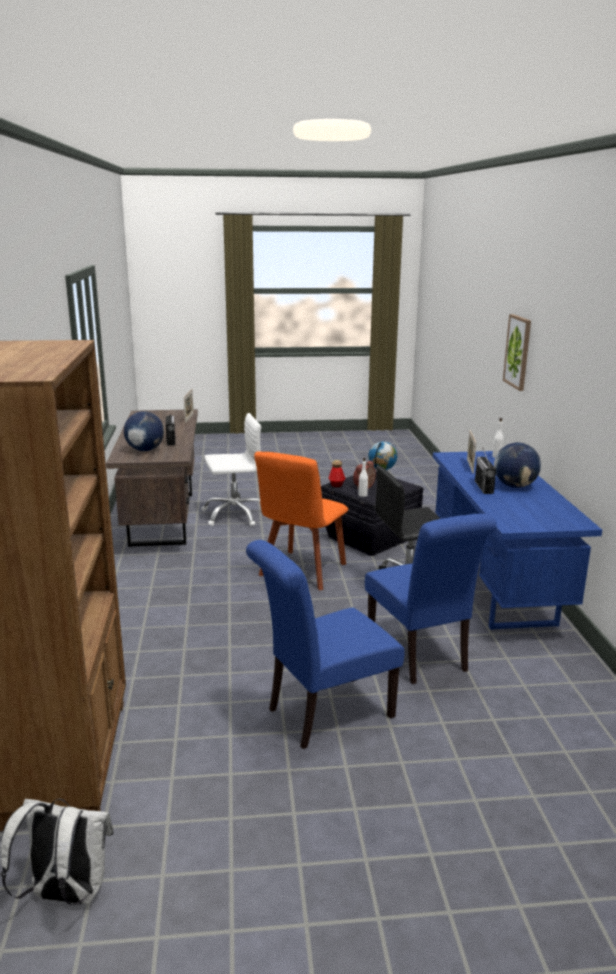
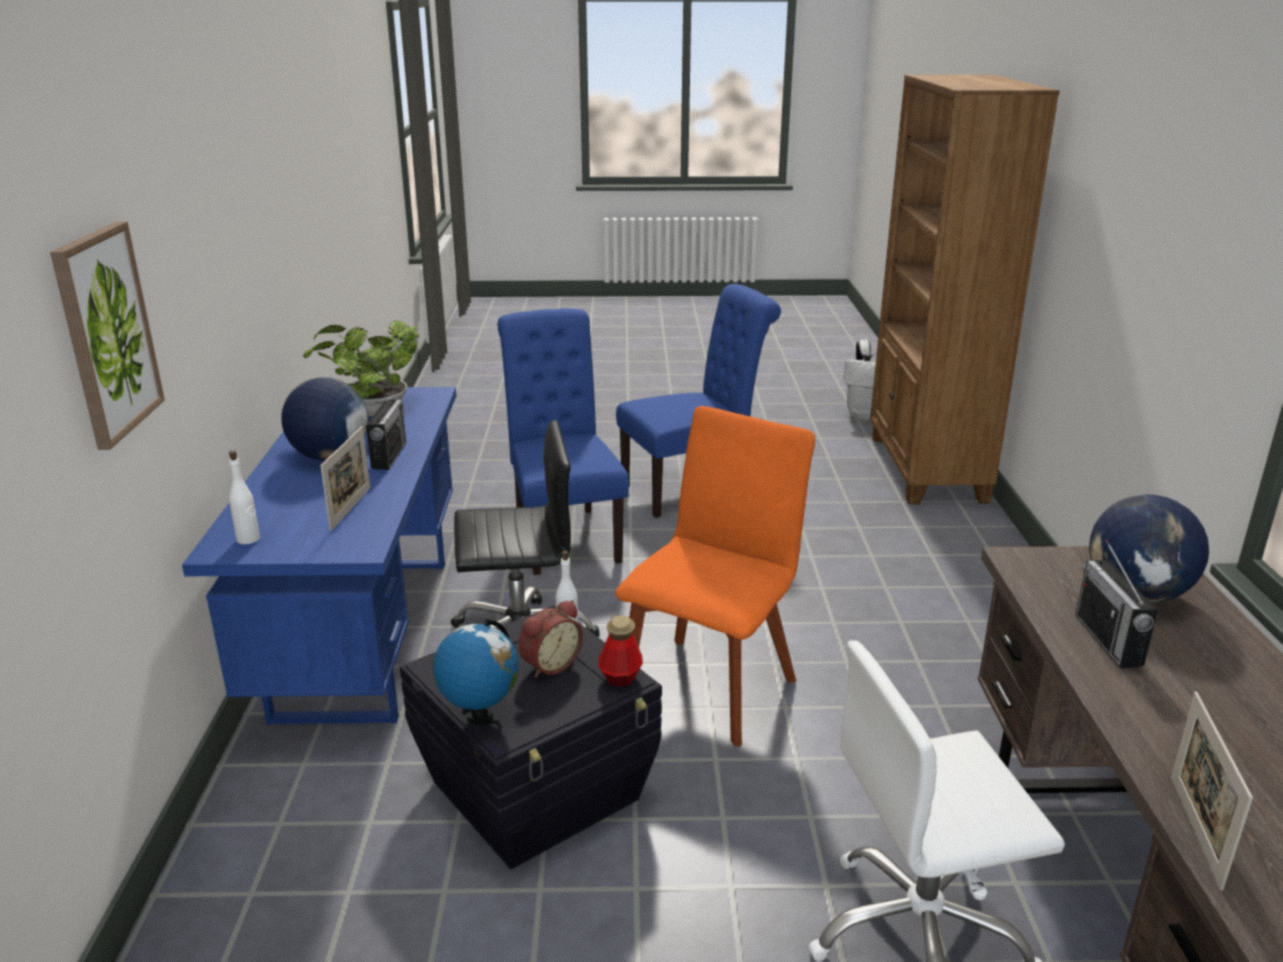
camera: 175 degrees left, 5 degrees up
(530, 511) = (372, 413): none -> potted plant

